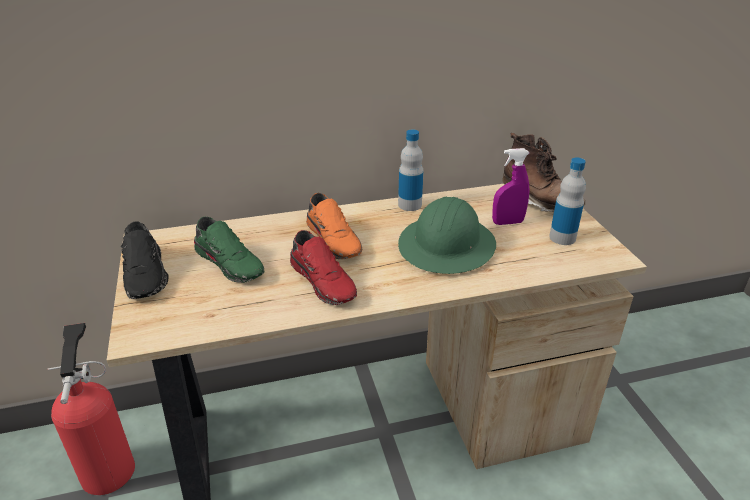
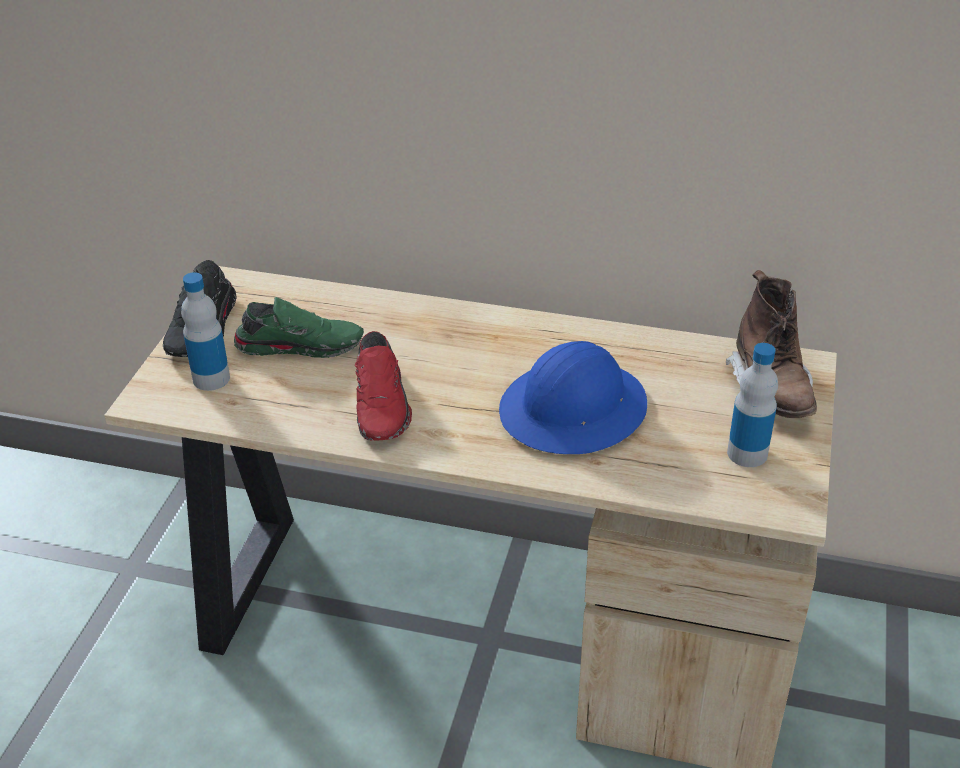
camera: 30 degrees right, 5 degrees up
(109, 467) = (155, 543): fire extinguisher -> none
(231, 263) = (300, 344): green shoe -> green shoe turned 75 degrees counterclockwise
(335, 240) = (442, 354): orange shoe -> none
(410, 205) = (583, 333): bottle -> bottle (211, 379)
(447, 246) = (574, 410): green hard hat -> blue hard hat
(507, 222) = (692, 404): purple spray bottle -> none

